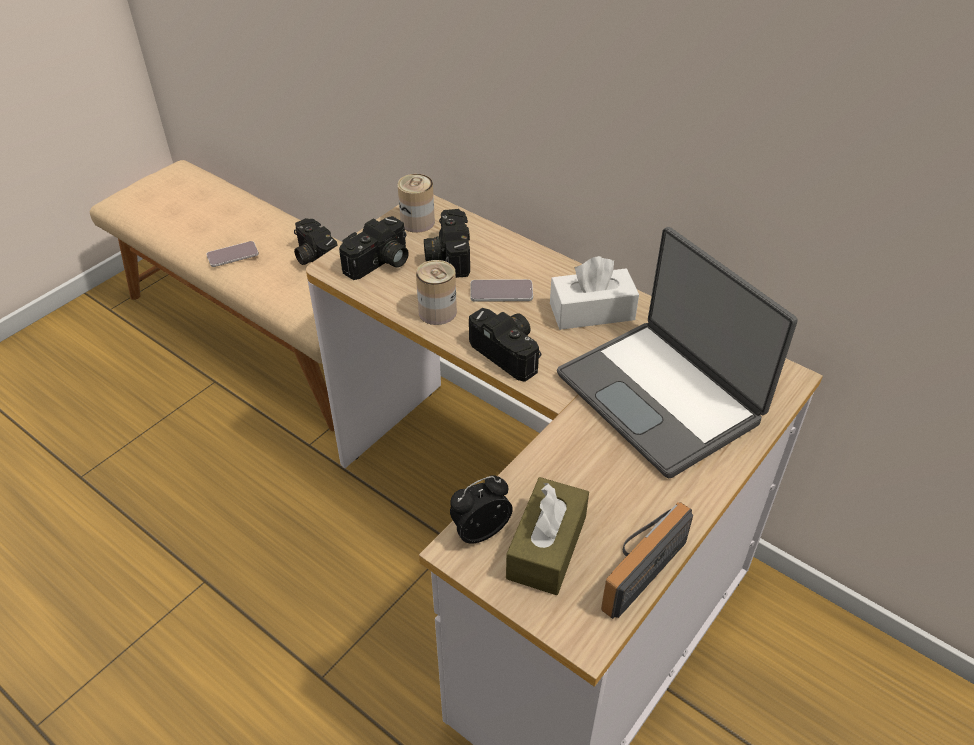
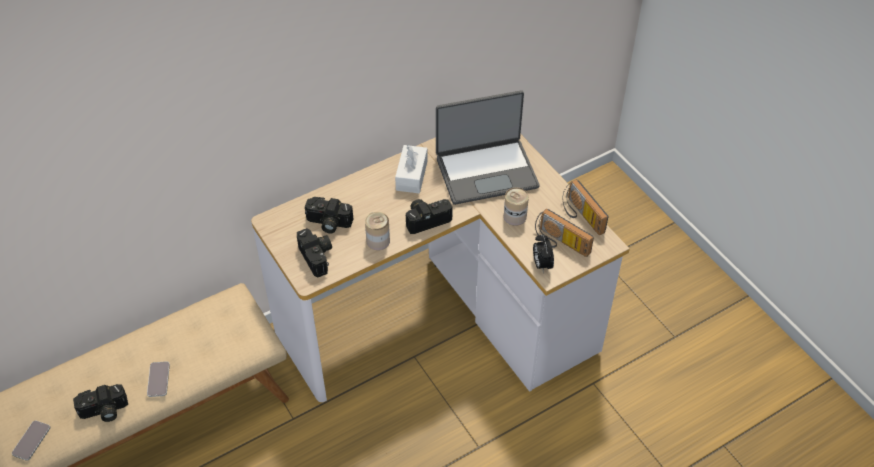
camera: 70 degrees left, 5 degrees up
(313, 256) = (192, 329): camera -> camera (104, 411)
(417, 222) = (285, 229): can -> can (515, 216)
(501, 292) = (375, 208): phone -> phone (31, 440)
(546, 547) = (560, 243): brown tissue box -> radio

